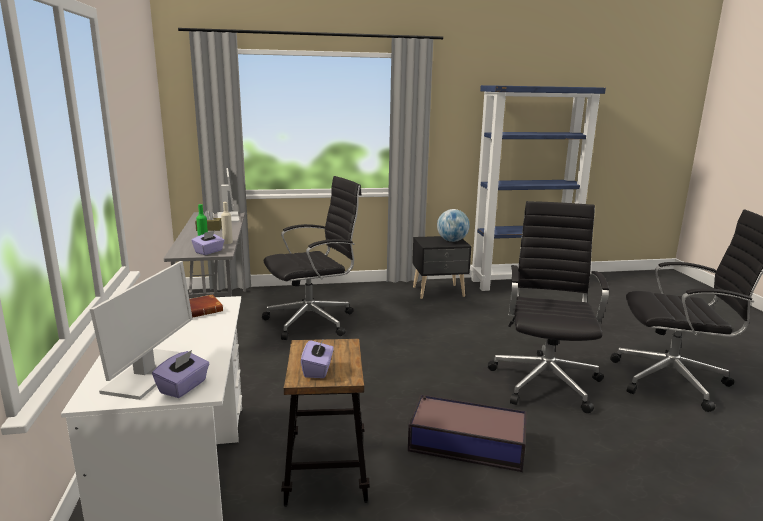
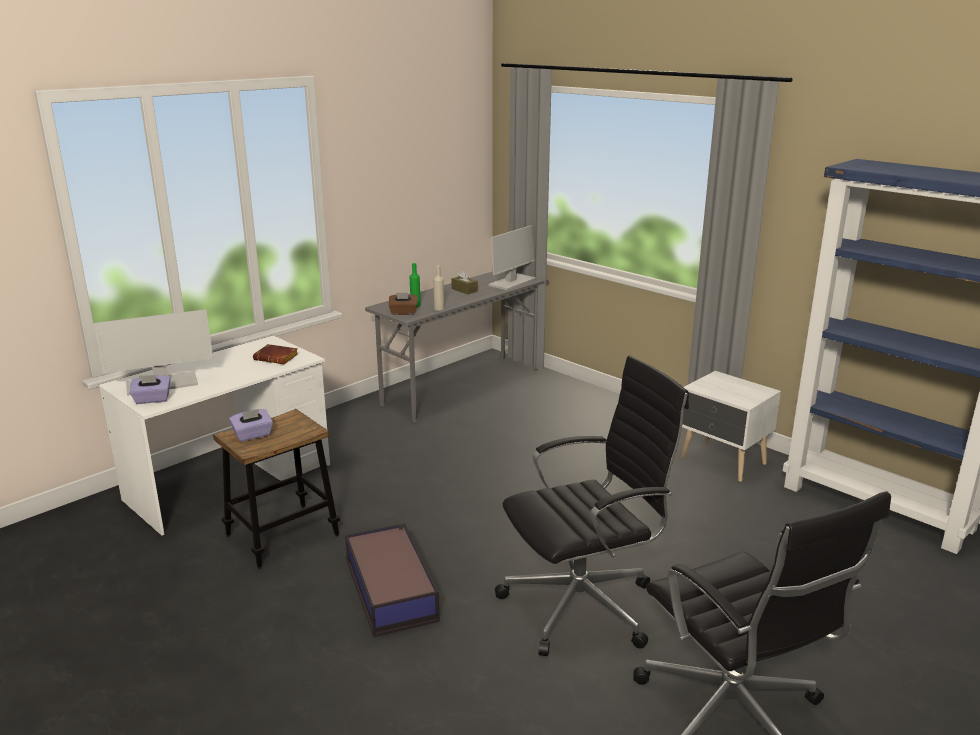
camera: 55 degrees right, 5 degrees up
(209, 252) = (403, 312): purple tissue box -> brown tissue box
(313, 321) = (524, 427): black office chair -> none
(439, 292) = (723, 462): black nightstand -> white nightstand
(452, 241) = (746, 394): globe -> none

